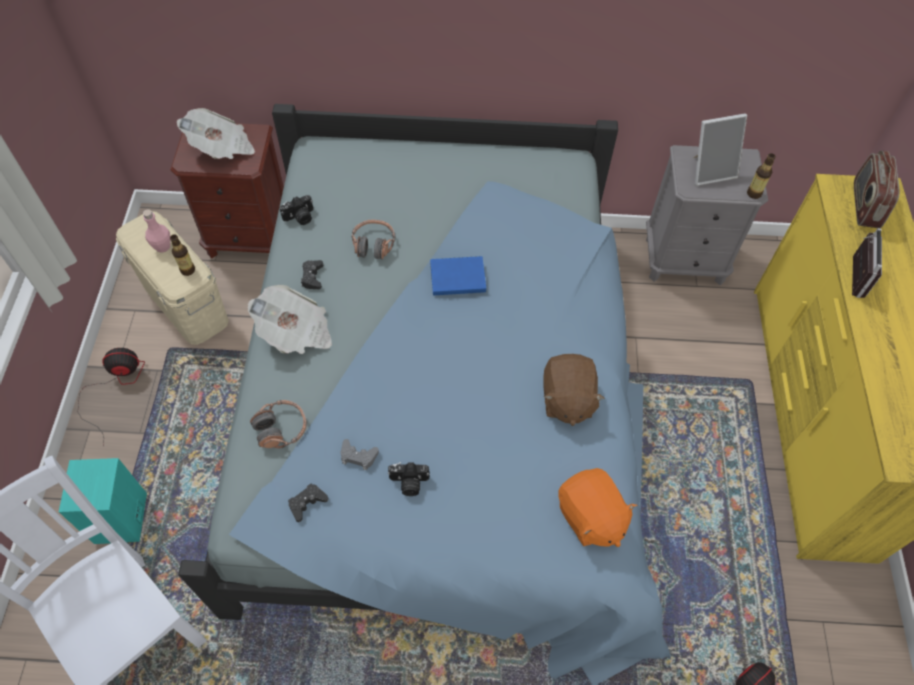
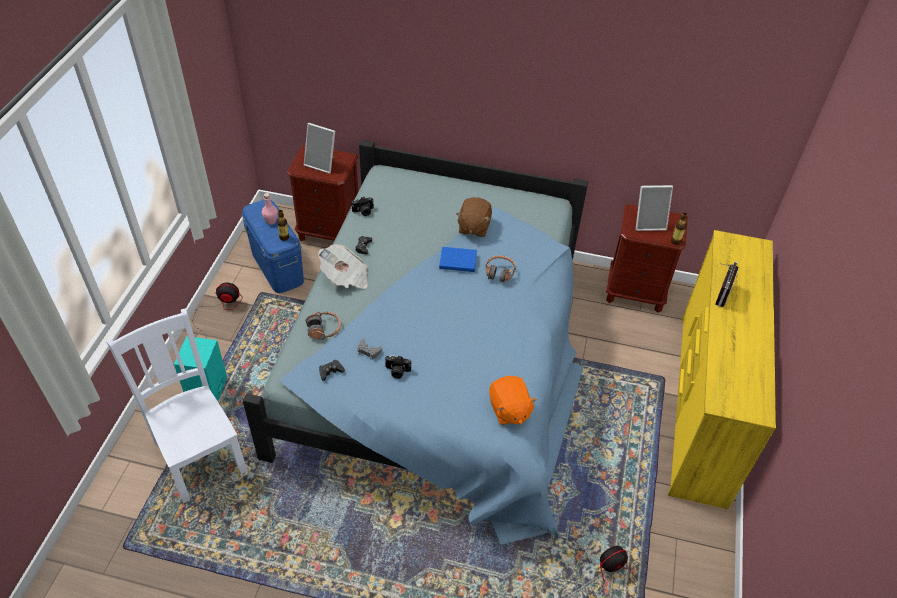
camera: 10 degrees right, 10 degrees down
(185, 303) = (277, 266): beige storage box -> blue storage box
(222, 148) = (322, 163): newspaper -> picture frame
(373, 244) = (407, 234): headphones -> headphones (499, 272)
(567, 399) = (511, 342): brown plush toy -> brown plush toy (473, 227)
(684, 260) = (635, 292): grey nightstand -> brown nightstand
(864, 205) = (742, 253): radio -> none

